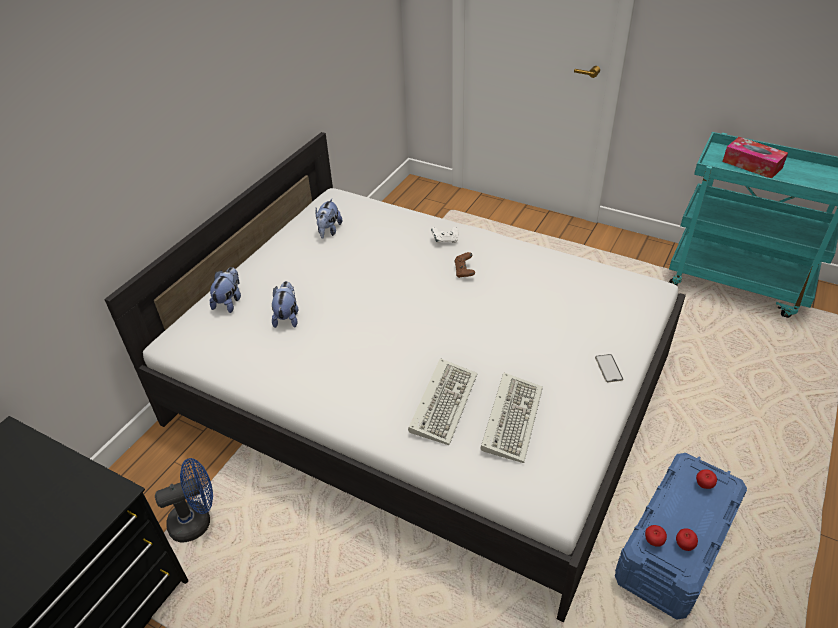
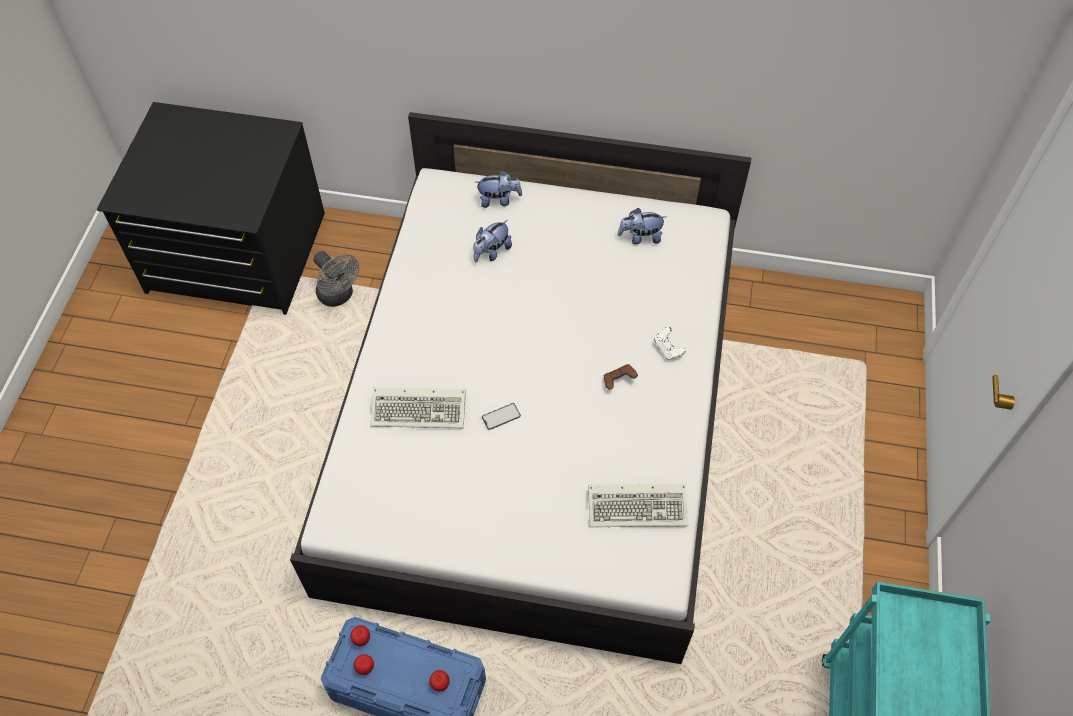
camera: 70 degrees right, 15 degrees up
(197, 520) = (339, 296): blue fan -> grey fan
(287, 317) = (491, 252): plush toy -> plush toy turned 150 degrees clockwise
(511, 417) = (416, 469): keyboard -> keyboard (639, 506)
(608, 368) = (509, 546): phone -> phone (501, 416)
(752, 164) = (932, 665): tissue box -> none

